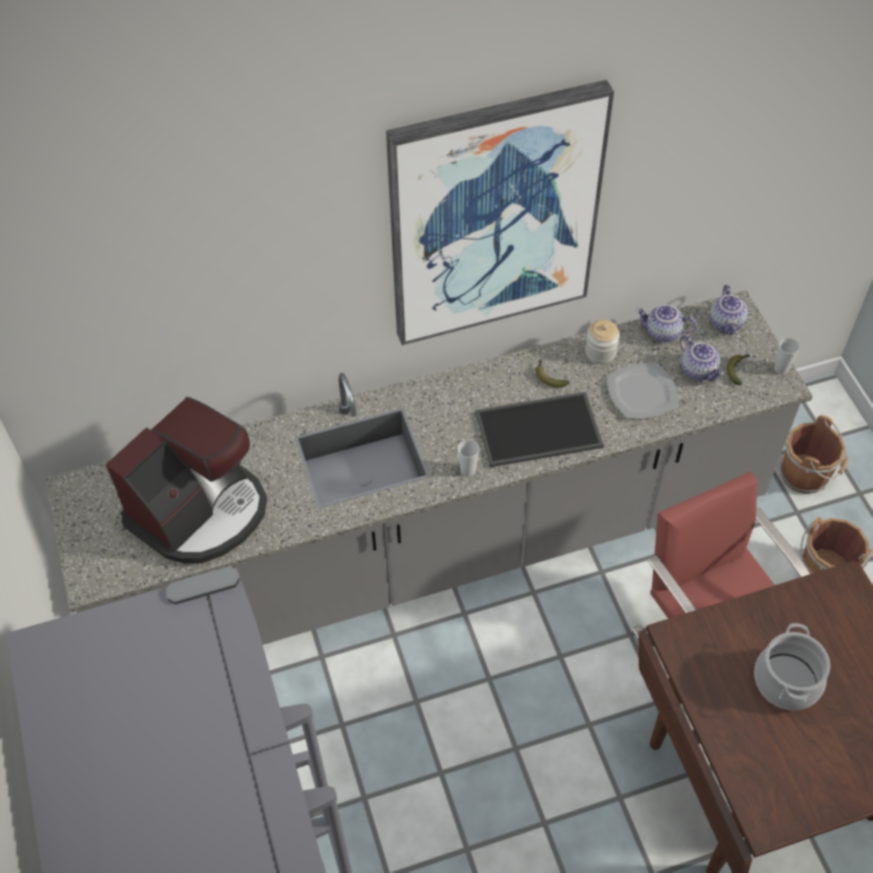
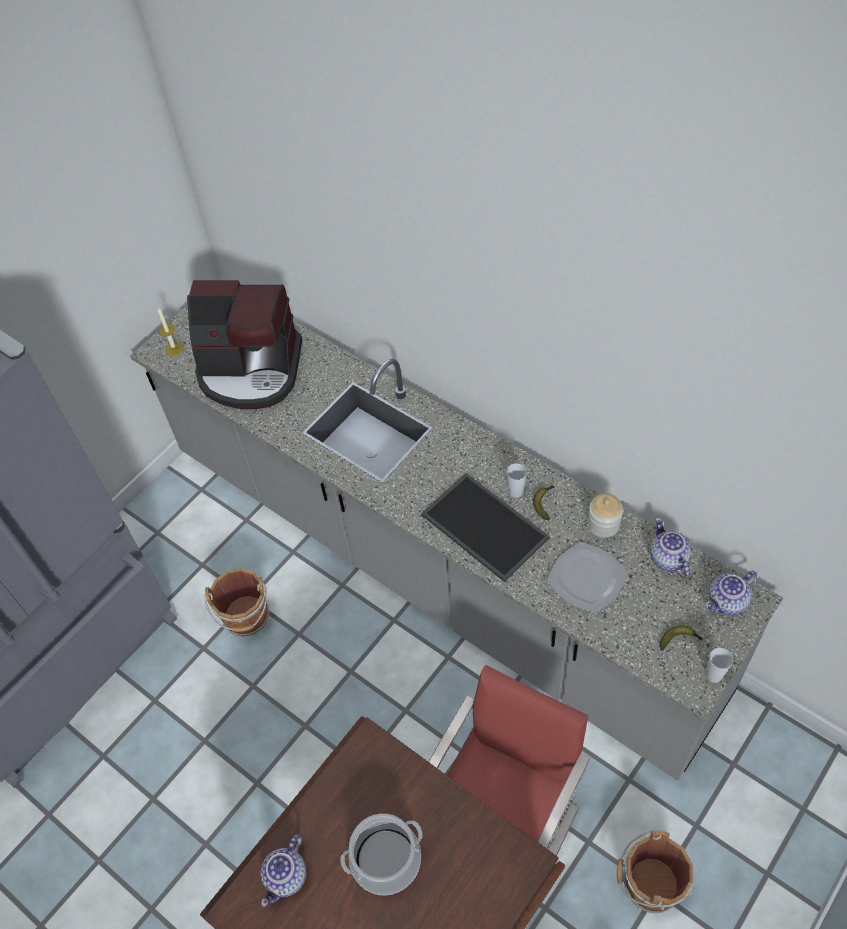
camera: 60 degrees right, 0 degrees up
(103, 563) = (174, 349): none -> candle
(467, 470) = (407, 503): cup -> cup (516, 492)
(493, 216) = (539, 322): picture -> none
(699, 370) = (651, 609): teapot -> teapot (287, 877)
(806, 475) = (745, 812): brown bucket -> brown bucket (247, 618)

